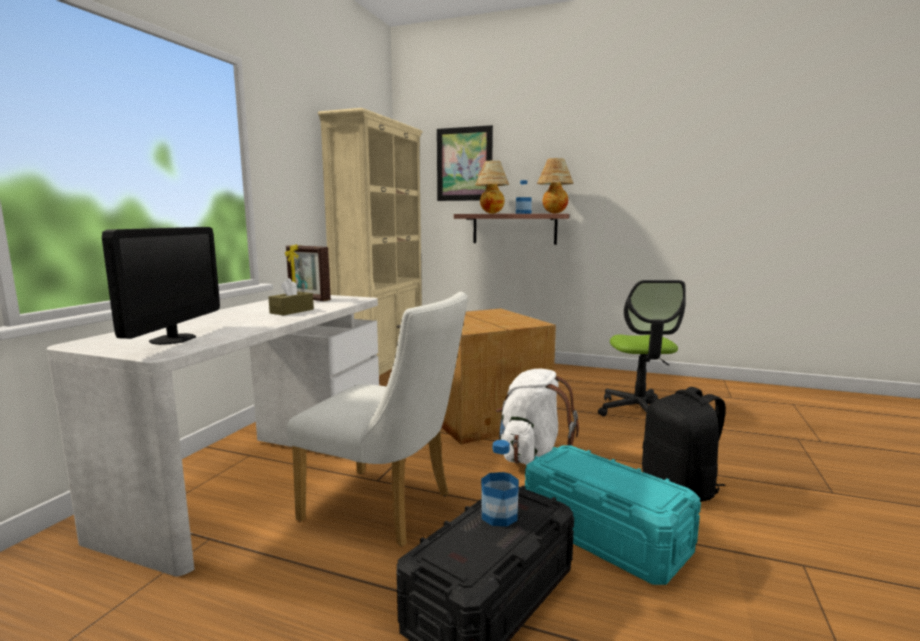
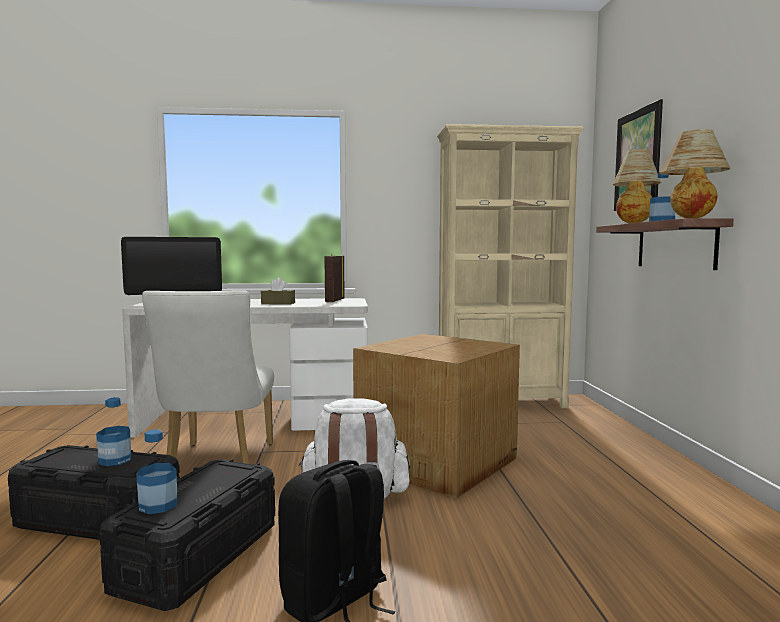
camera: 65 degrees right, 5 degrees down
(604, 535) = (199, 557): turquoise storage box -> black storage box
(638, 493) = (158, 505): none -> bottle
(639, 411) = (594, 554): office chair -> none

